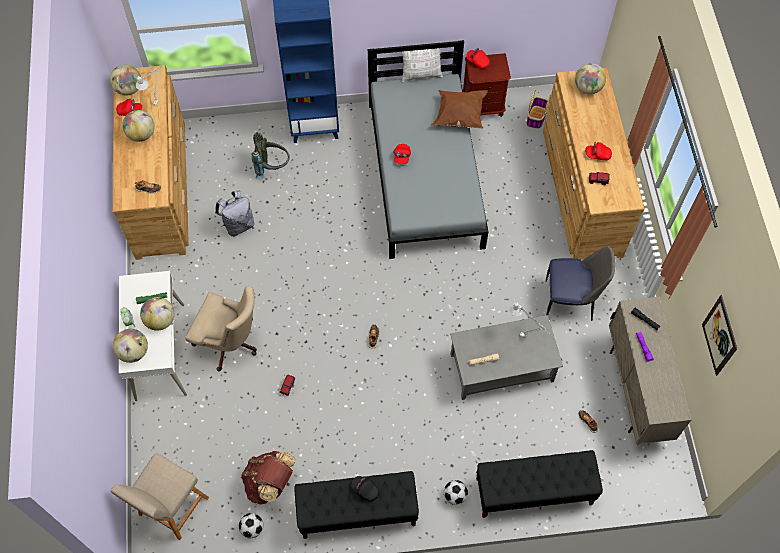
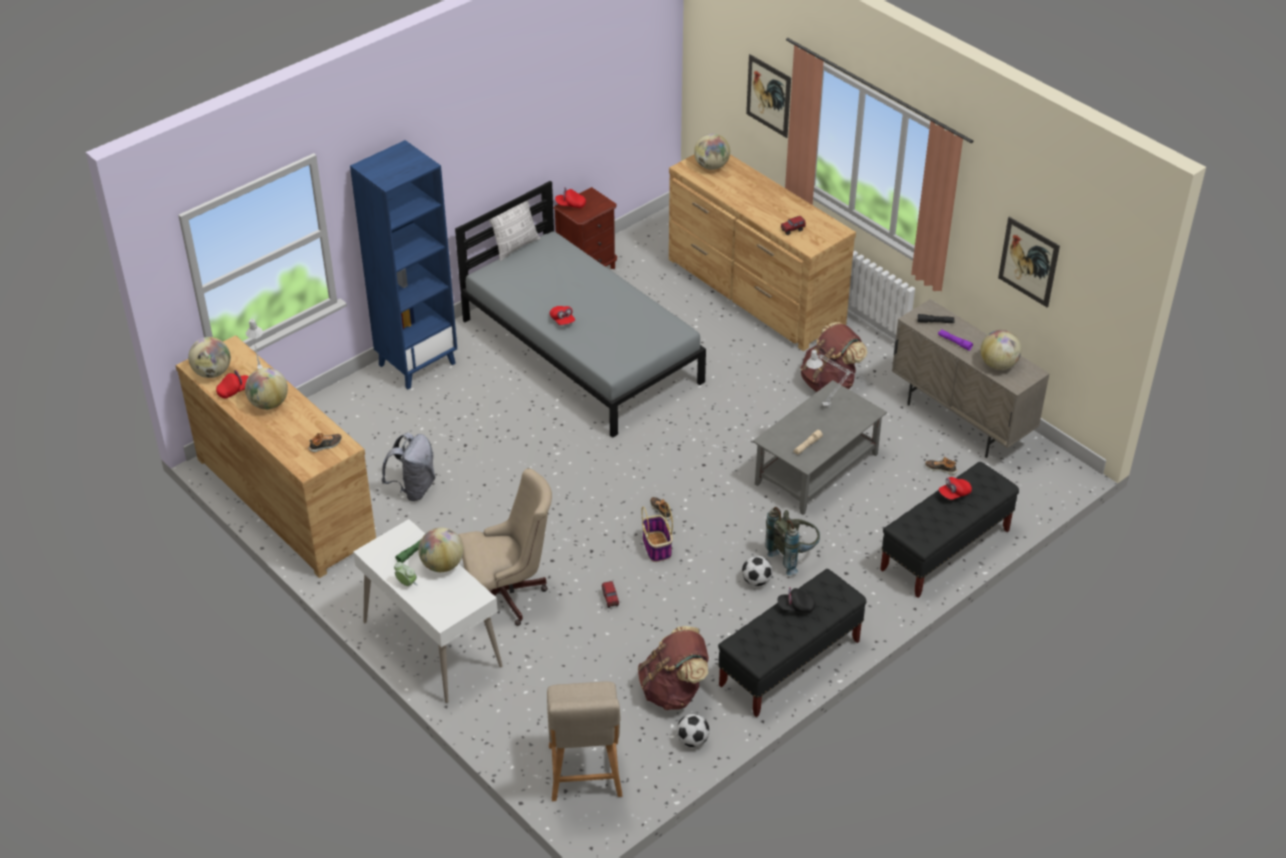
camera: 35 degrees left, 20 degrees down
(134, 352) = (439, 606): globe -> globe (998, 365)
(272, 167) = (403, 421): grey backpack -> grey backpack (793, 556)
(455, 495) = (873, 595): football -> football (756, 581)
(459, 116) = (589, 262): brown pillow -> none
(536, 118) = (651, 254): basket -> basket (657, 547)
(570, 300) = (829, 382): chair -> brown backpack
(597, 155) = (772, 211): red cap -> red cap (954, 494)
(646, 62) = (768, 95): none -> picture

